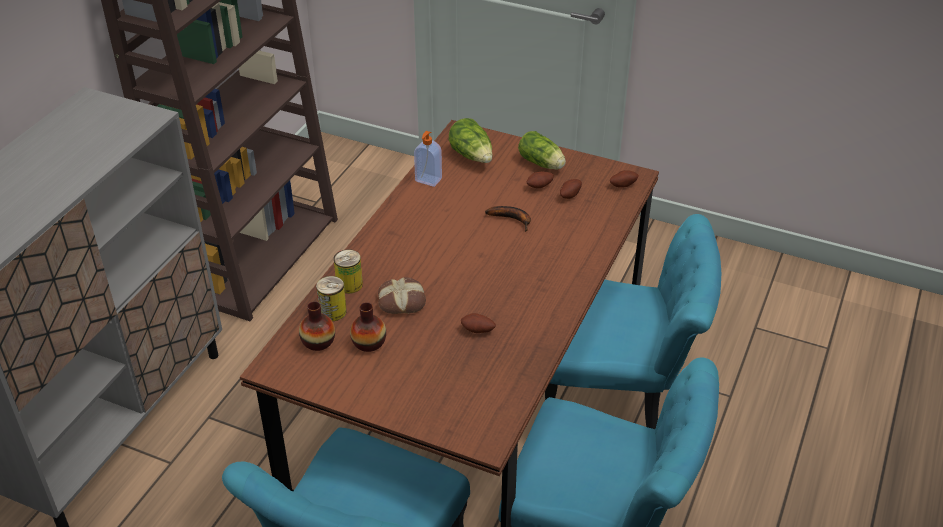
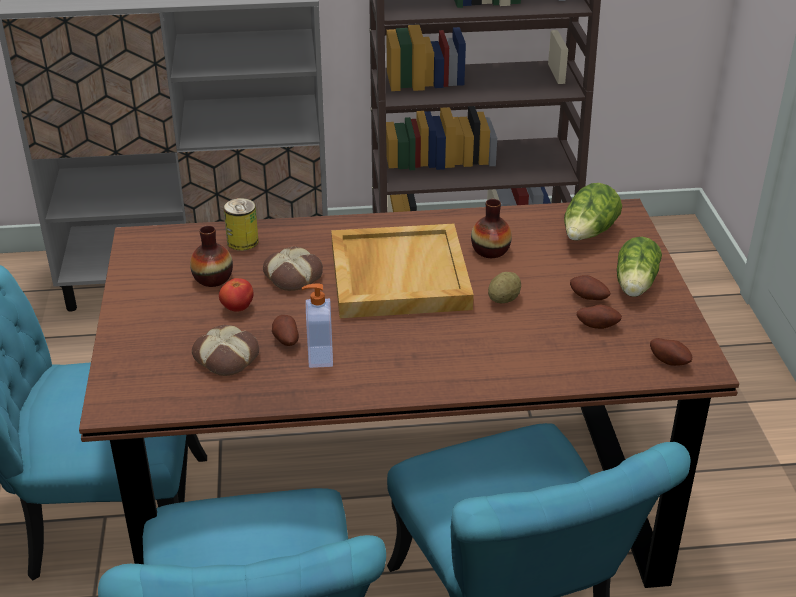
camera: 60 degrees right, 5 degrees down
(318, 342) = (192, 250): vase -> vase (490, 250)
(349, 284) = (291, 236): can -> none
(419, 342) = (237, 308): none -> tomato
(428, 180) = (510, 221): soap dispenser -> soap dispenser (319, 357)
(446, 253) = (398, 275): none -> beige tray
(474, 365) = (227, 356): none -> bread
(512, 219) = (503, 299): banana -> potato

